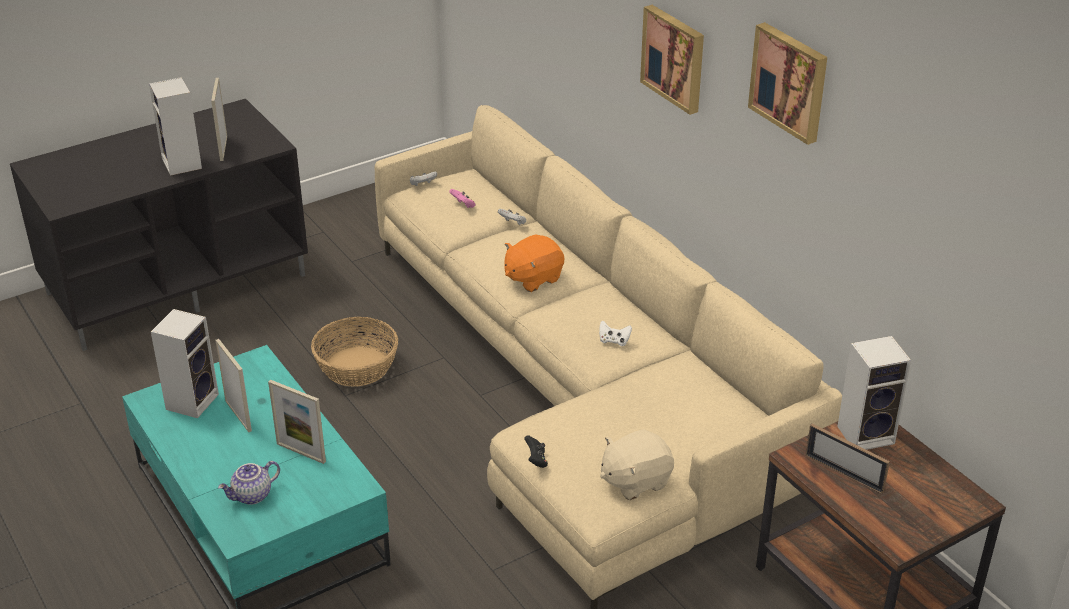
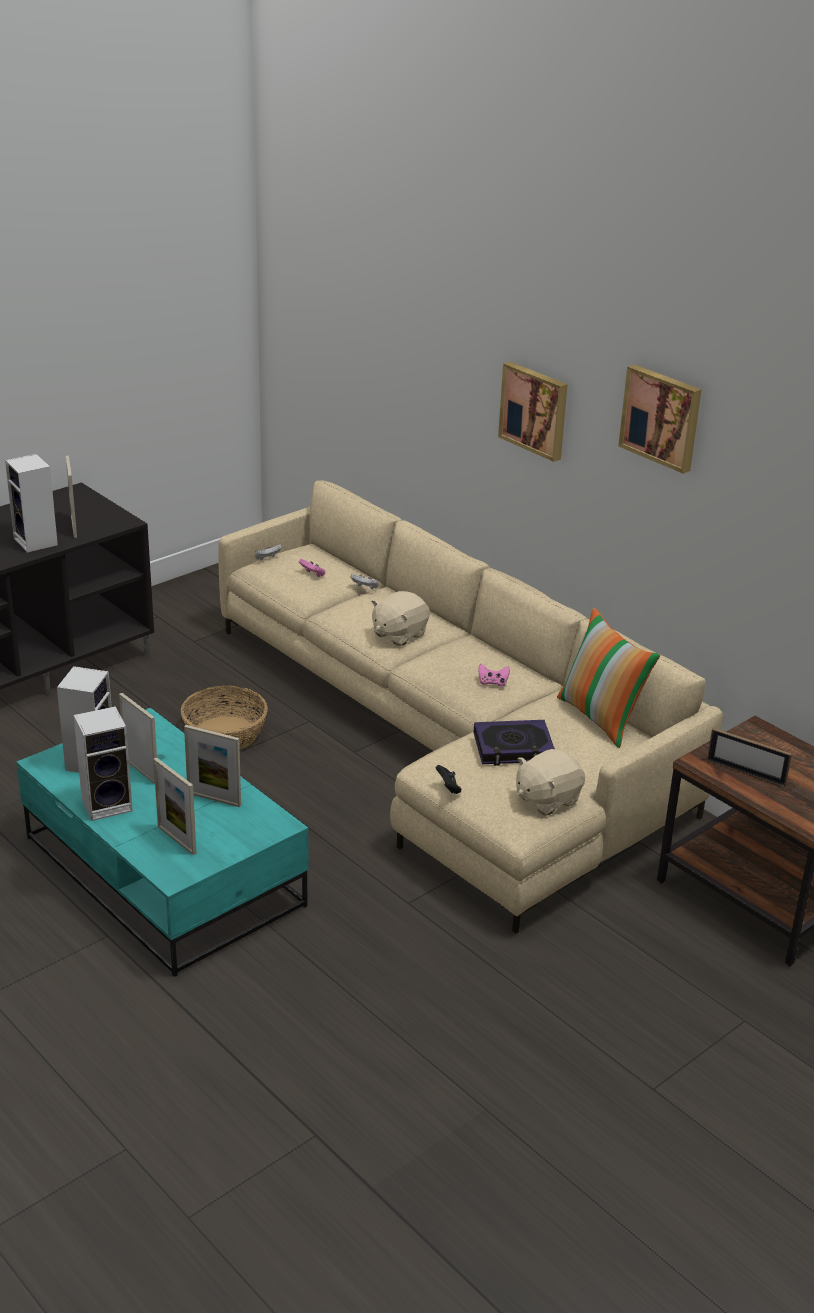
camera: 10 degrees left, 5 degrees down
(252, 496) = (176, 840): teapot -> picture frame
(532, 278) = (399, 634): orange plush toy -> beige plush toy
(614, 341) = (493, 683): white game controller -> pink game controller
(615, 419) = (513, 748): none -> book
(718, 389) = (601, 718): none -> pillow
(867, 434) = (757, 739): speaker -> speaker (108, 804)

